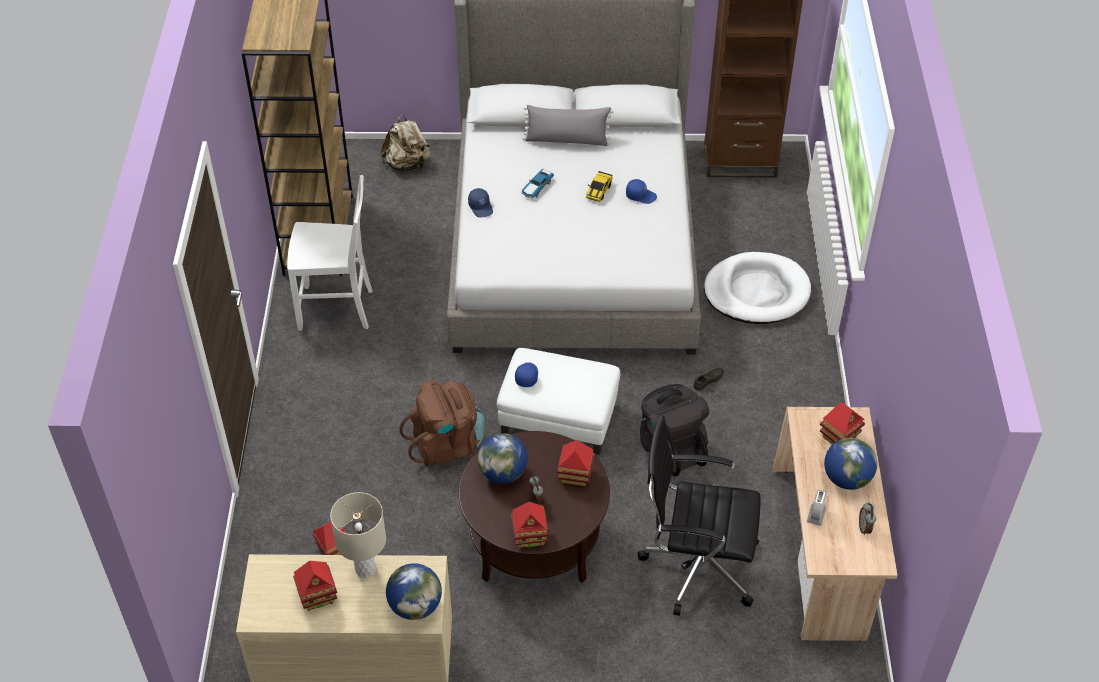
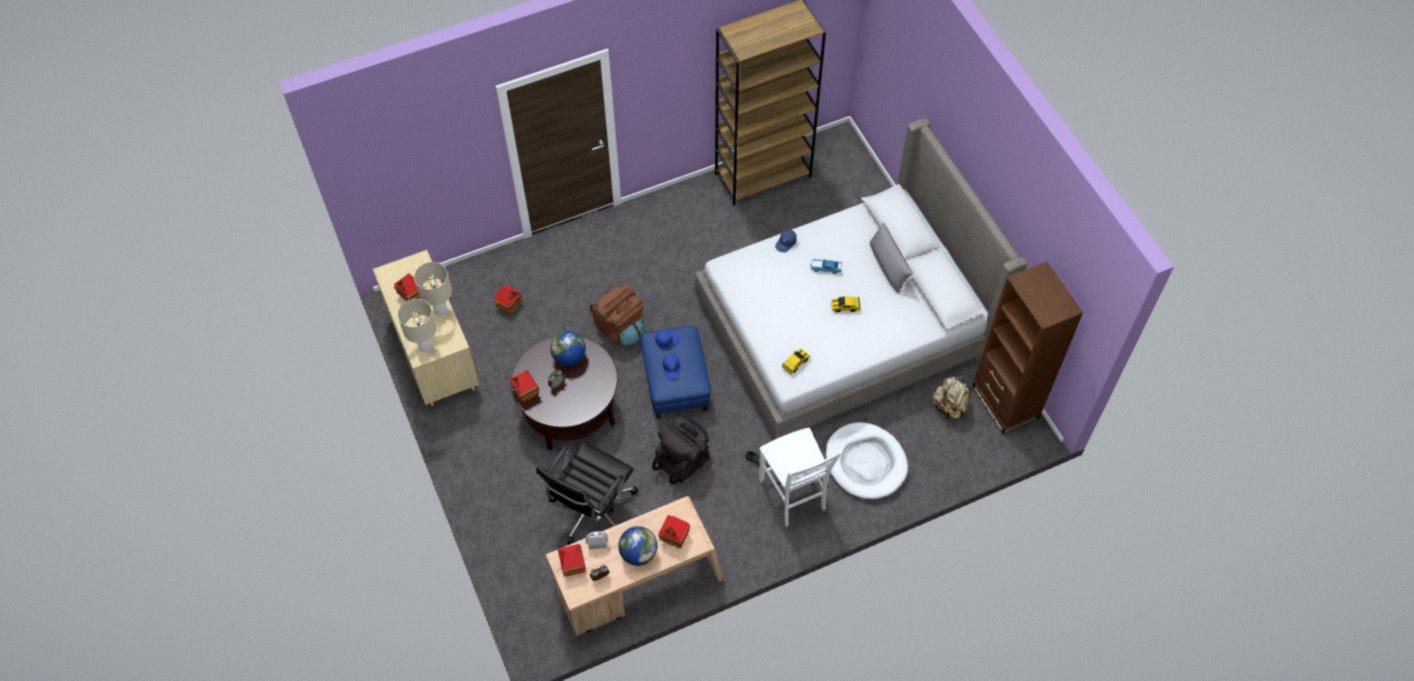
camera: 65 degrees right, 10 degrees up
(337, 309) = (702, 217): white chair -> white chair (793, 495)
(407, 164) = (863, 193): beige backpack -> beige backpack (949, 406)
(415, 606) = (425, 347): globe -> beige table lamp
(558, 418) = (675, 382): white ottoman -> blue ottoman
(575, 475) = (586, 398): toy house -> toy house (573, 565)
(641, 195) = (856, 334): blue cap -> blue cap (672, 368)
(649, 257) = (795, 363): none -> toy car
(696, 565) = (591, 511): black office chair -> black office chair turned 135 degrees counterclockwise

